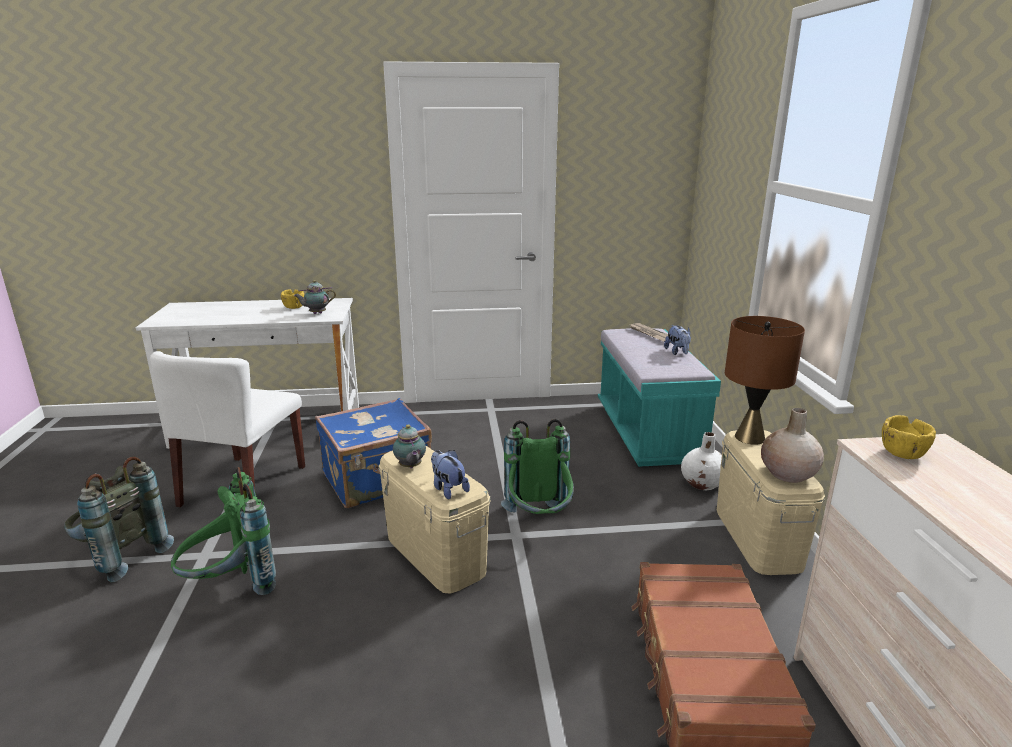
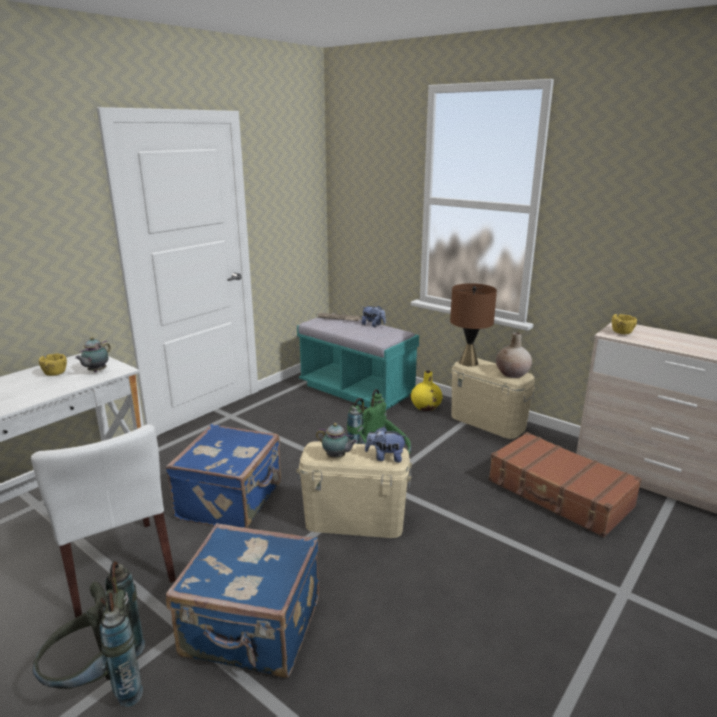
camera: 45 degrees left, 0 degrees up
(231, 586) = (252, 630): green backpack -> blue suitcase
(702, 483) = (426, 407): white vase -> yellow vase

